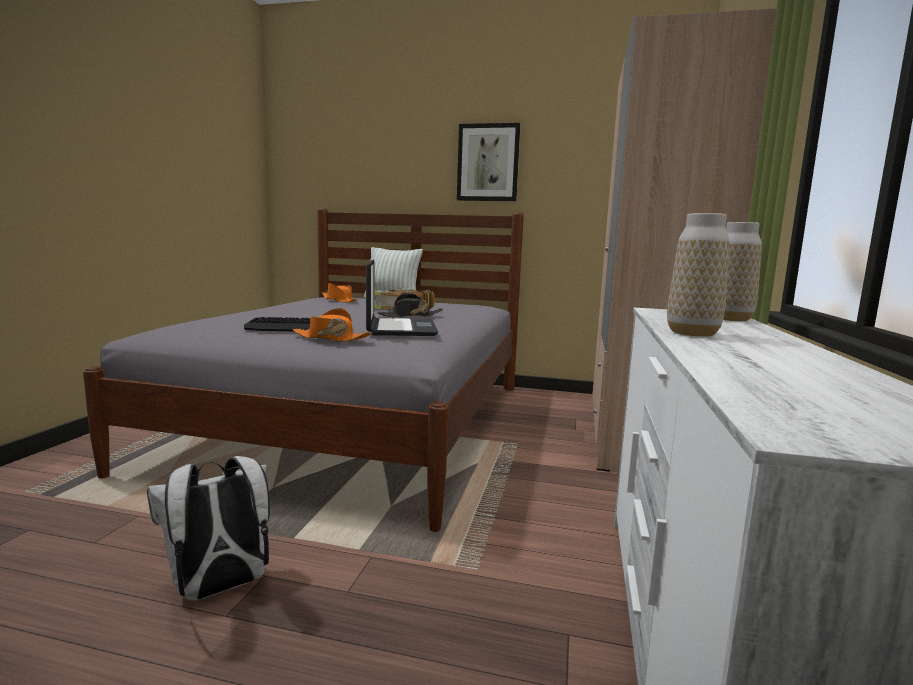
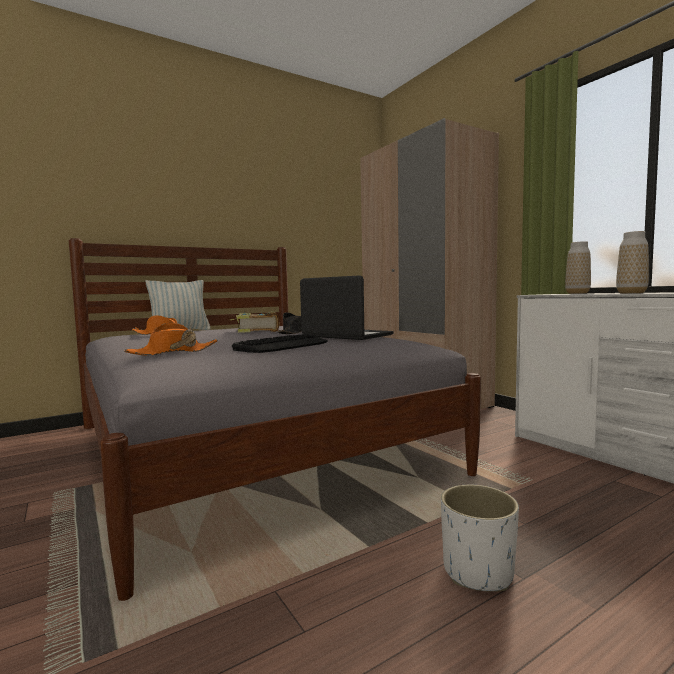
camera: 45 degrees left, 5 degrees down
(219, 588) = (478, 572): white backpack -> white planter
(331, 338) = (349, 346): orange hat -> orange hat (173, 352)
(488, 163) = (248, 205): picture -> none

